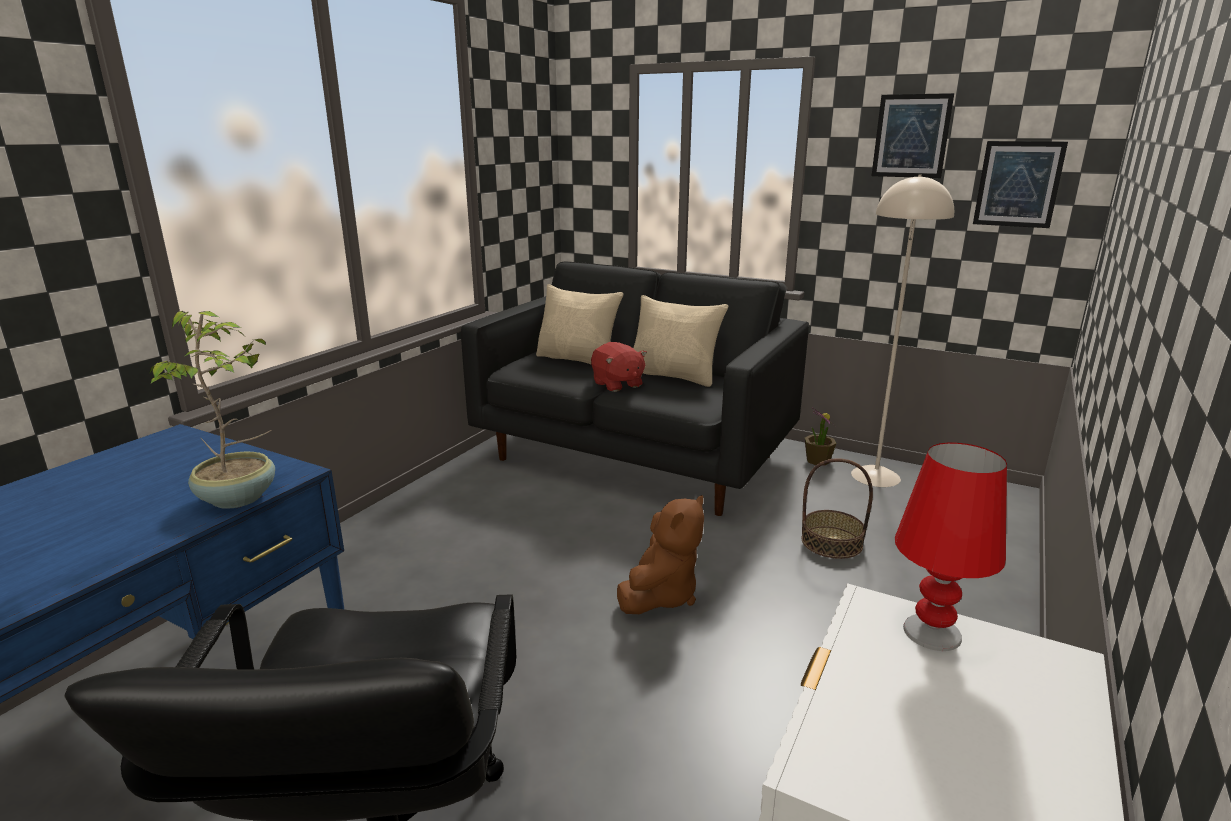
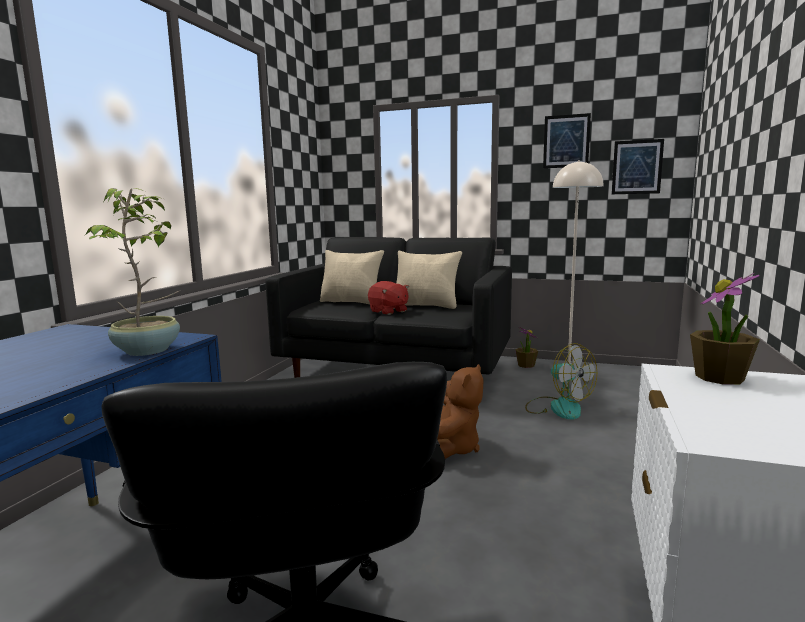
camera: 10 degrees left, 10 degrees down
(831, 542) = (558, 407): basket -> fan
(932, 633) = (720, 378): red table lamp -> potted plant

